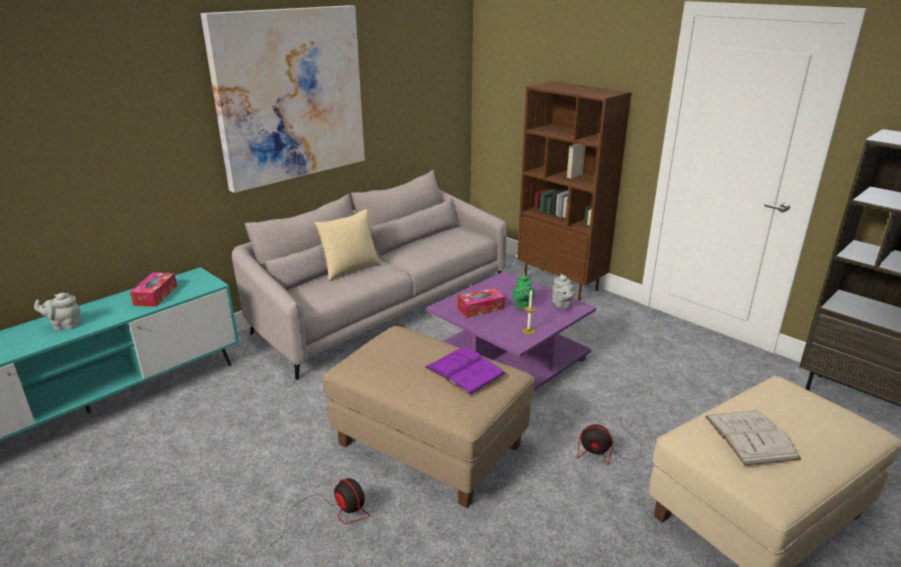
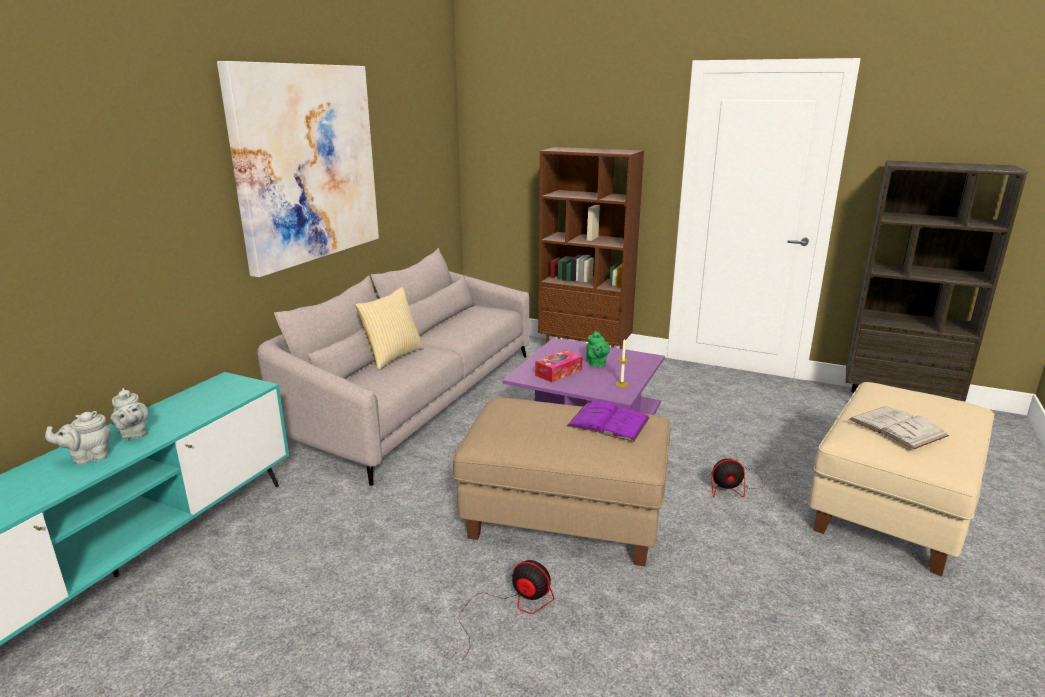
camera: 20 degrees left, 5 degrees down
(155, 295) = (191, 407): tissue box -> none
(562, 305) = (633, 358): grey teapot -> grey teapot (133, 434)

